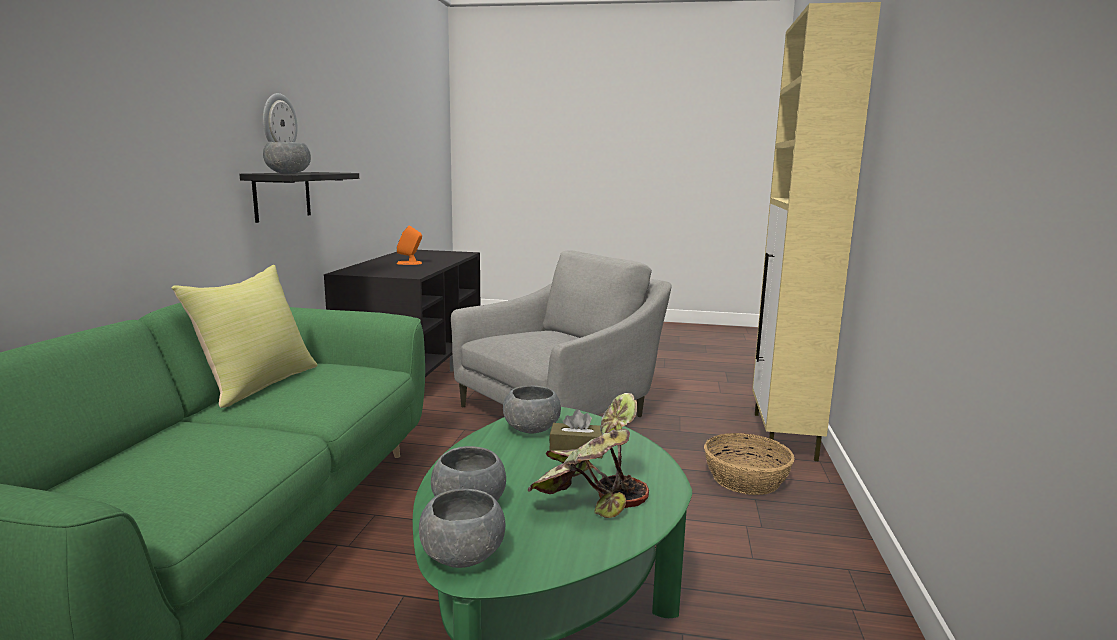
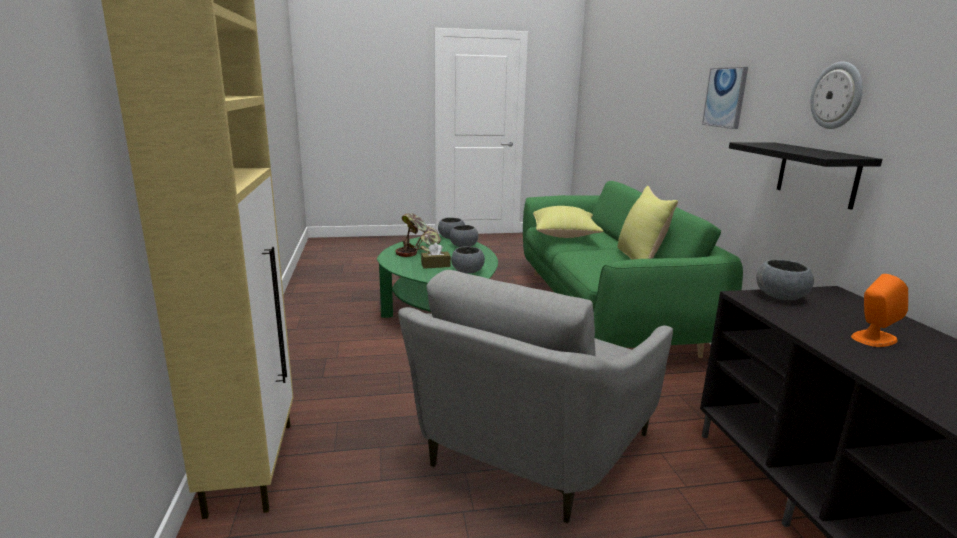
camera: 160 degrees right, 5 degrees up
(149, 118) = (725, 97): none -> picture
(229, 456) = (565, 236): none -> yellow pillow
(288, 173) = (763, 144): grey bowl -> grey bowl (780, 297)
(746, 479) = (323, 393): basket -> none

